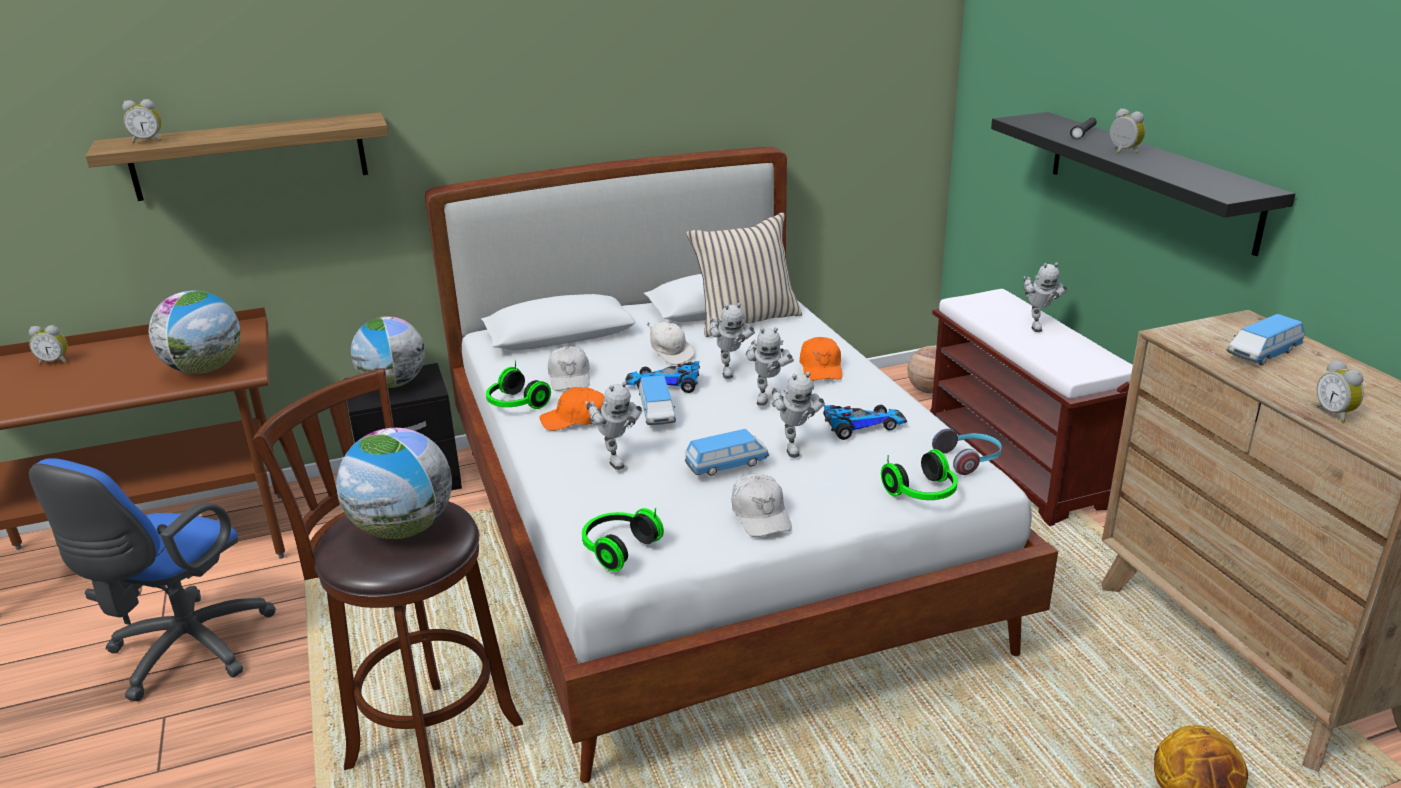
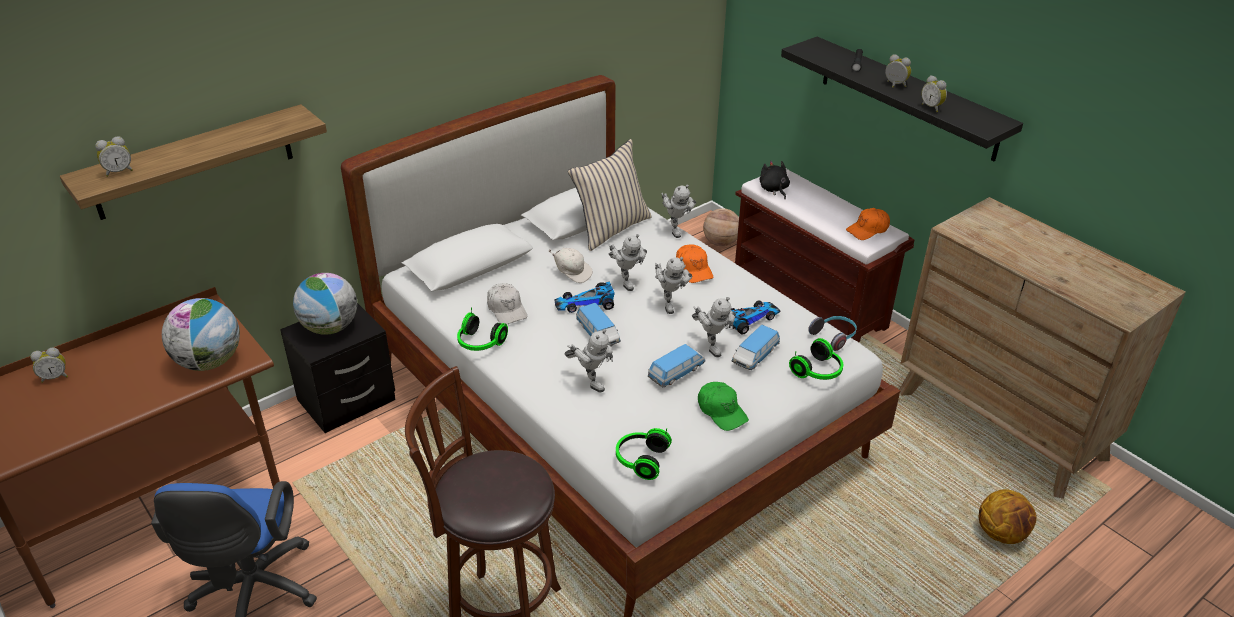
camera: 20 degrees left, 10 degrees up
(403, 529) = (500, 484): globe -> none
(575, 419) = (537, 350): orange cap -> orange cap (868, 230)
(761, 515) = (721, 411): white cap -> green cap
(978, 308) = (774, 189): none -> black plush toy
(1036, 325) = (821, 201): toy robot -> toy robot (675, 229)
(1262, 354) = (1013, 238): toy car -> toy car (755, 356)
(1335, 414) = (1072, 285): alarm clock -> alarm clock (932, 107)

